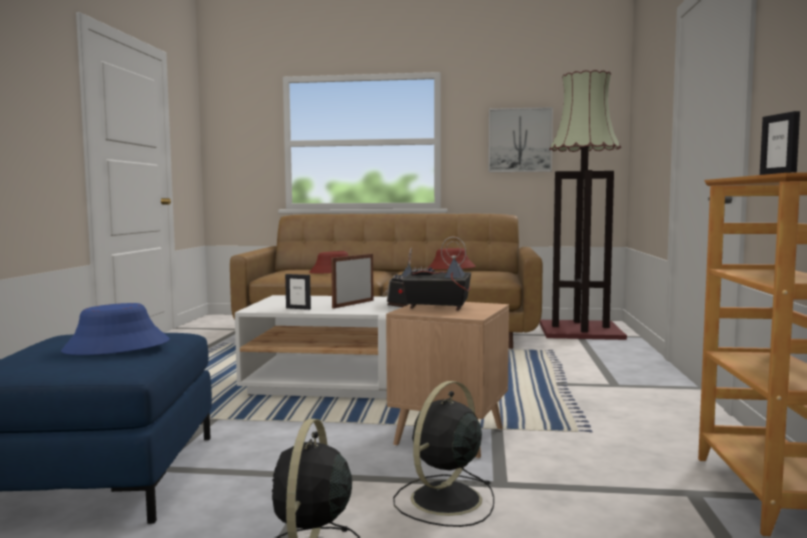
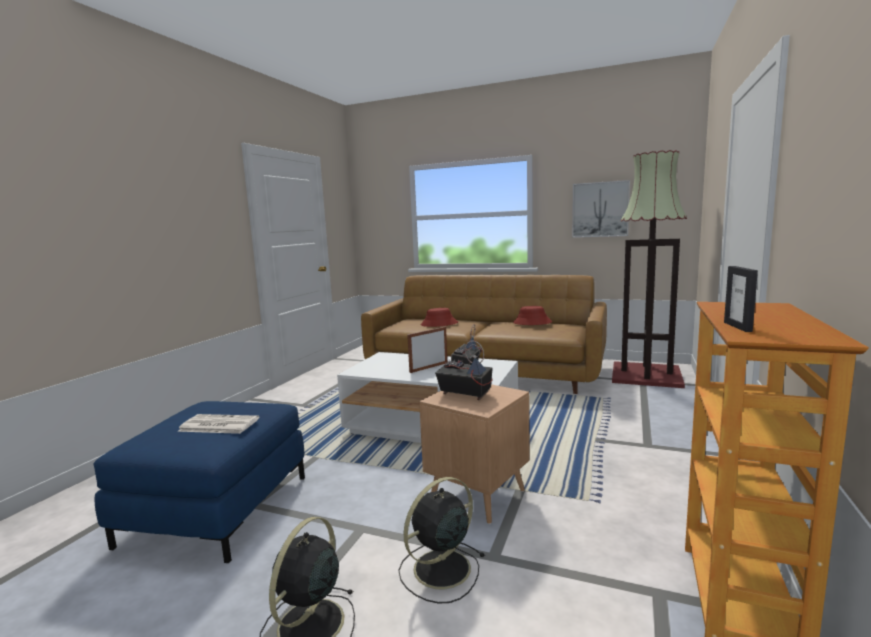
camera: 15 degrees right, 5 degrees up
(116, 347) = (218, 425): blue hat -> newspaper
(298, 308) = (384, 372): picture frame -> none

